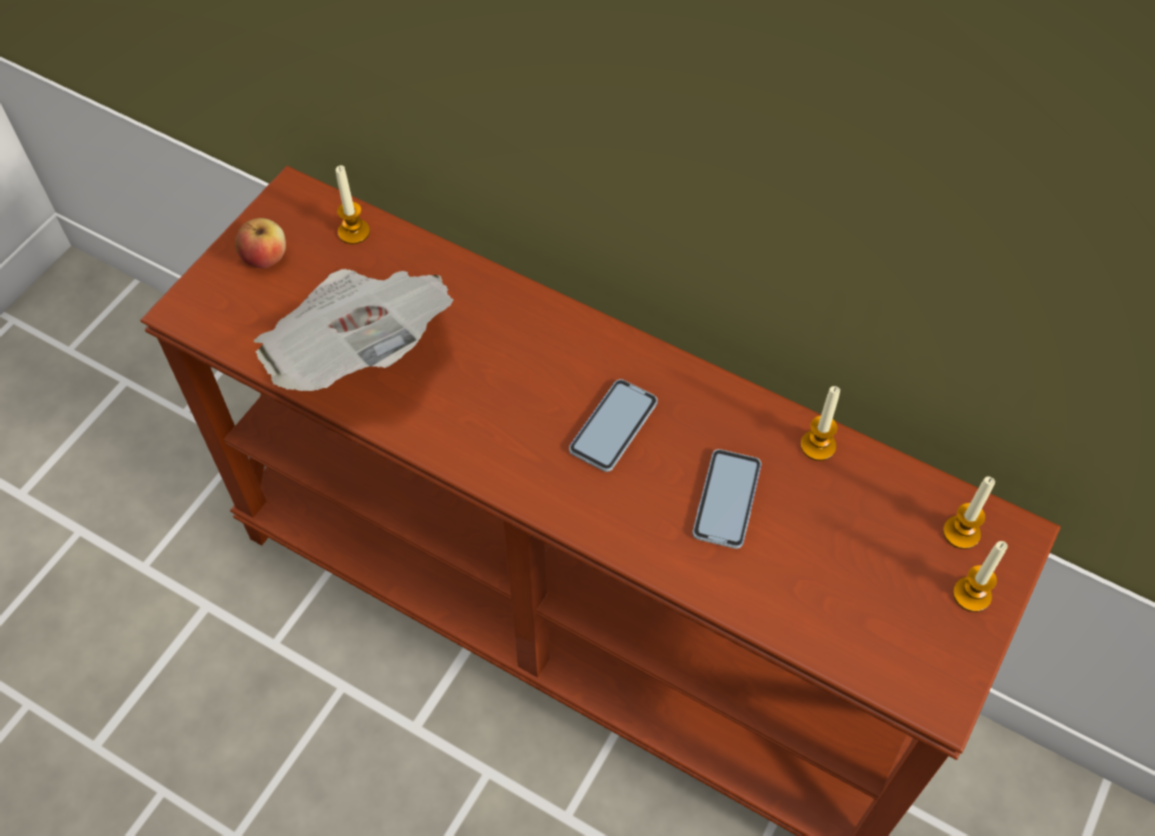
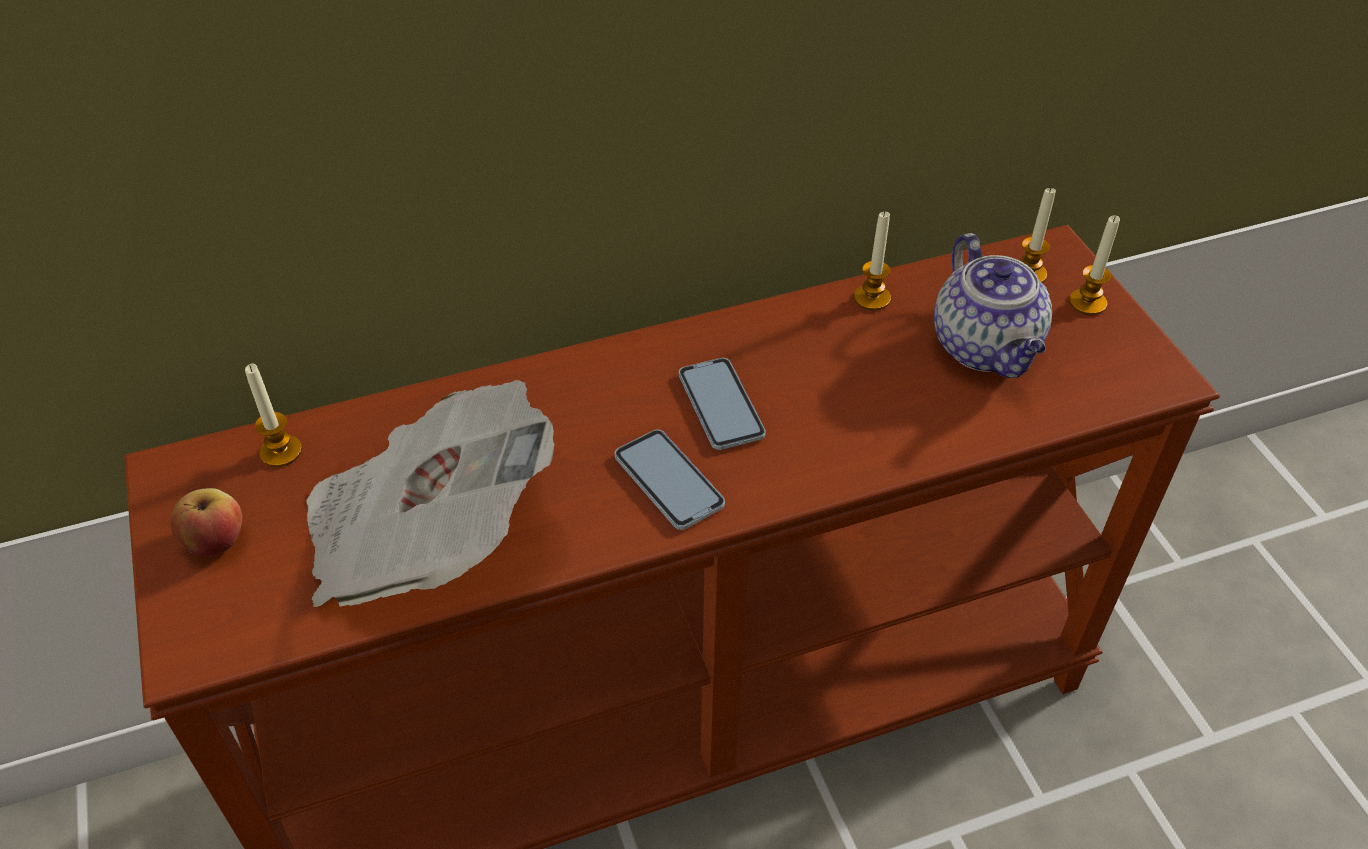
camera: 50 degrees left, 10 degrees down
(727, 500) = (869, 381): phone -> phone (668, 481)
(841, 555) = (987, 349): none -> teapot

